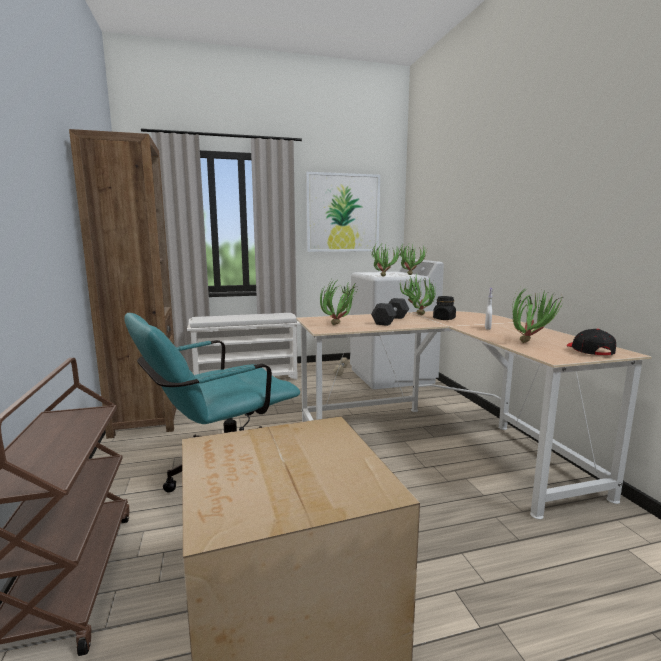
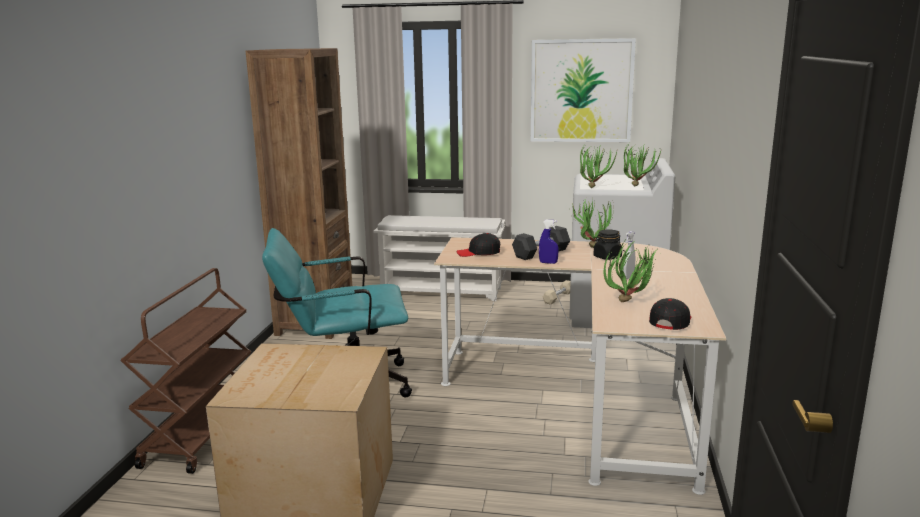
camera: 25 degrees right, 5 degrees up
(340, 324) = (479, 253): potted plant -> black cap
(409, 325) = (548, 263): none -> blue spray bottle

